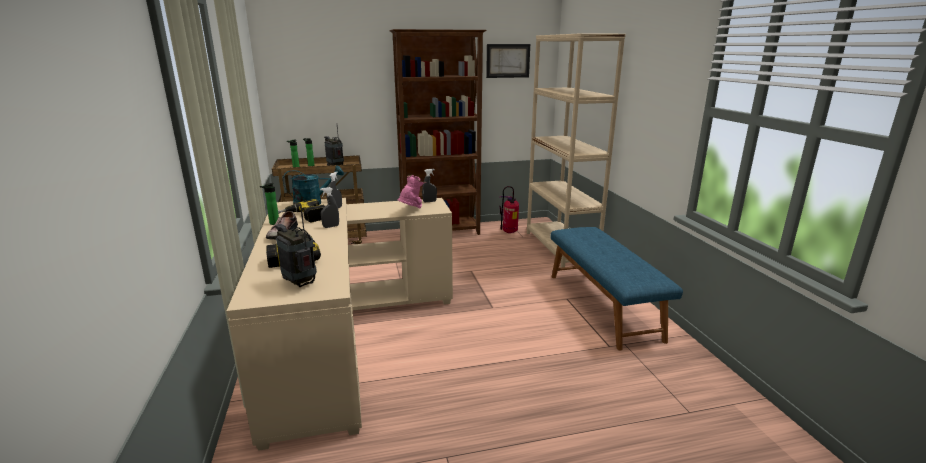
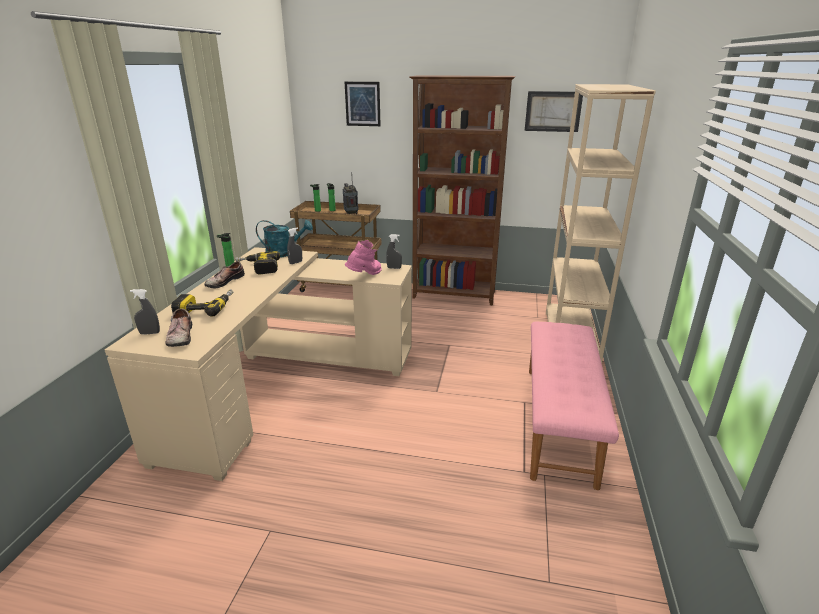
camera: 25 degrees right, 5 degrees up
(300, 283) = (179, 336): radio -> shoe
(331, 226) = (268, 282): grey spray bottle -> grey spray bottle (150, 333)
(334, 58) = (362, 104): none -> picture
(509, 232) = (526, 308): fire extinguisher -> none
(603, 305) = (560, 421): blue bench -> pink bench

